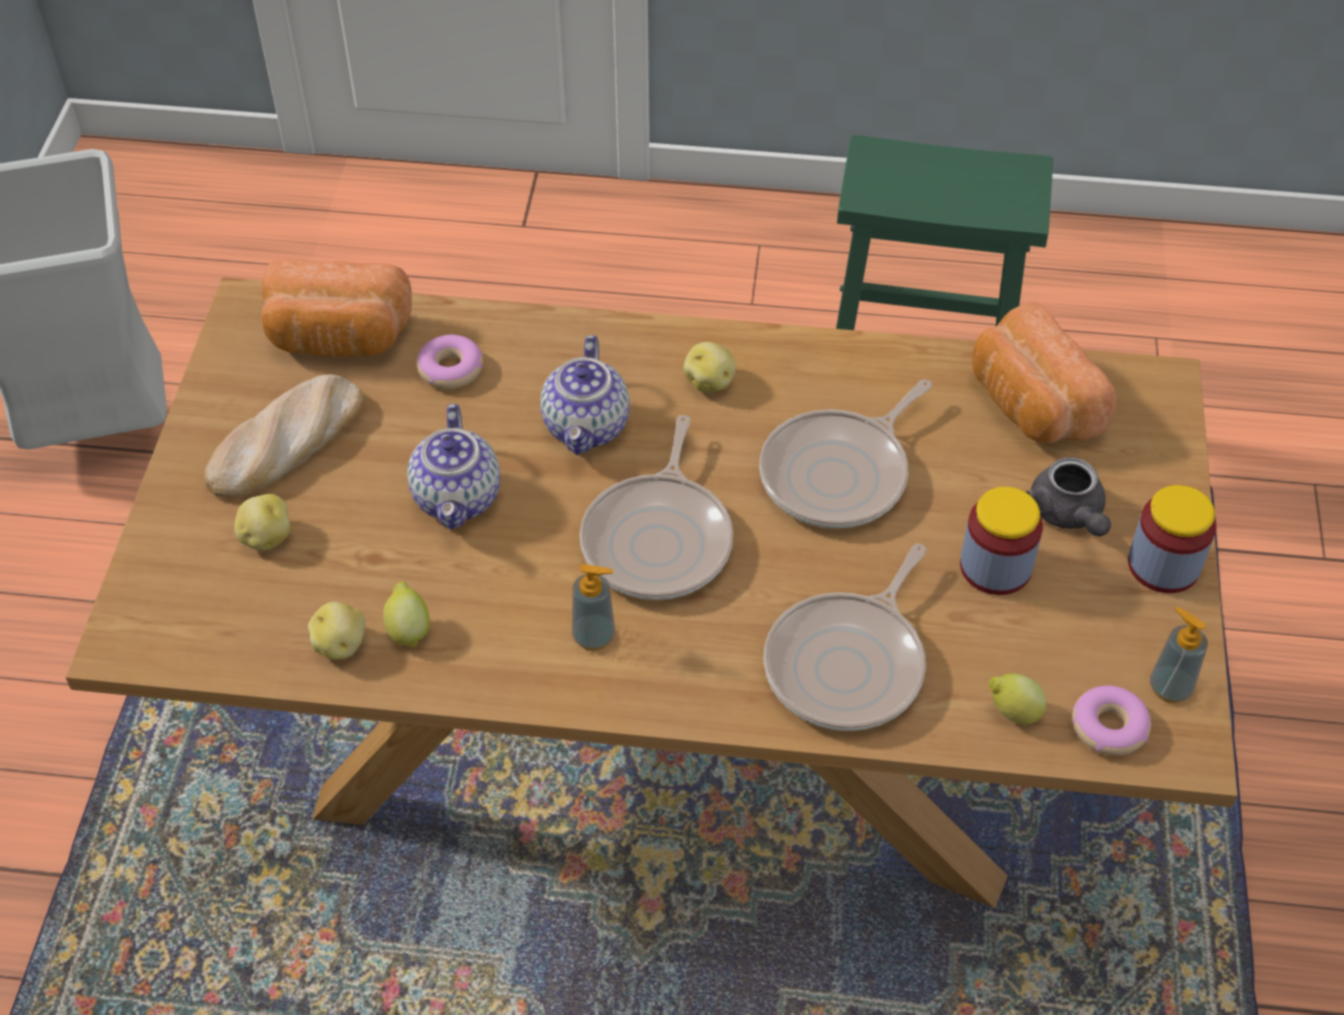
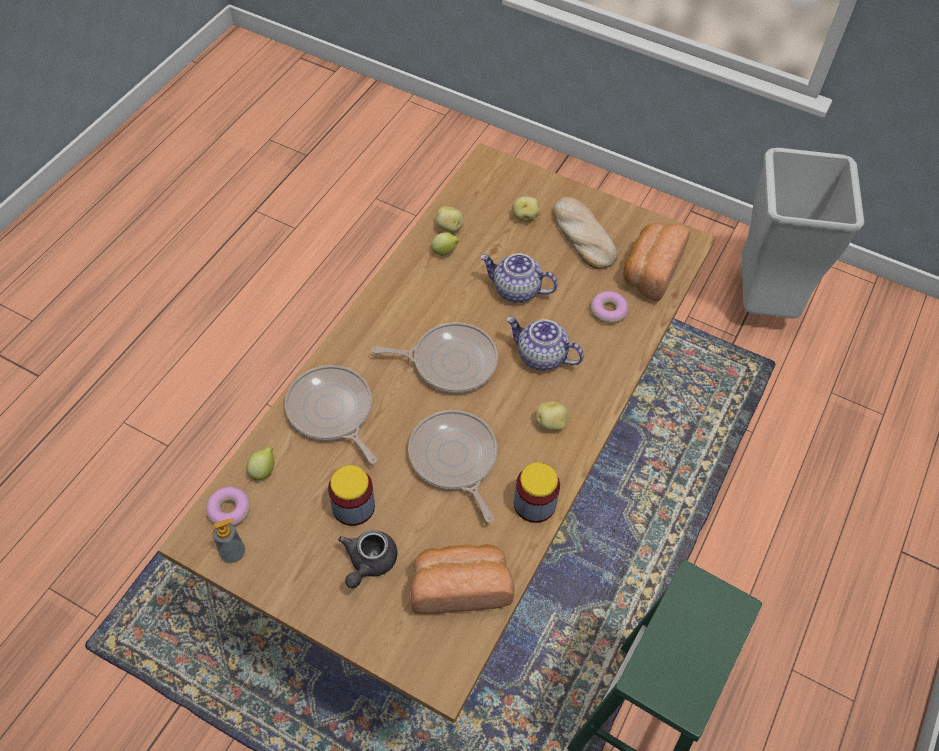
camera: 110 degrees right, 5 degrees up
(594, 636) = (405, 317): soap dispenser -> none
(659, 539) = (450, 362): frying pan -> frying pan turned 150 degrees clockwise
(1067, 515) = (368, 563): grey teapot -> grey teapot turned 75 degrees counterclockwise
(1163, 565) = (308, 596): jar -> jar (534, 503)

